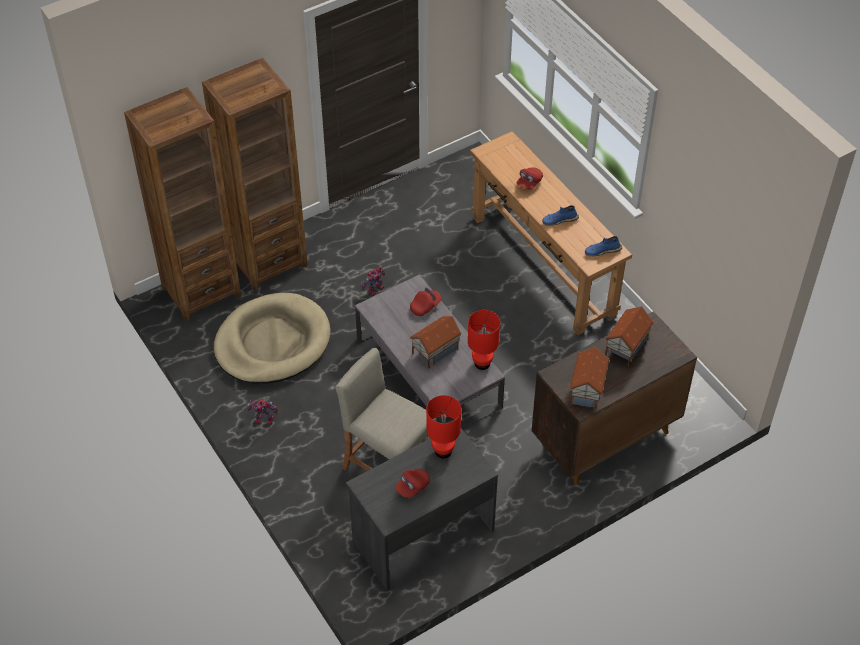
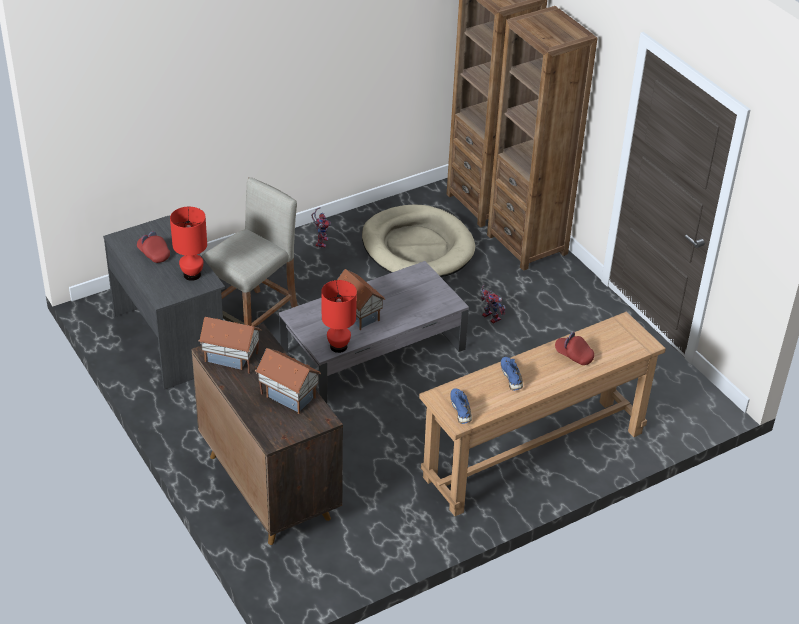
camera: 90 degrees right, 10 degrees down
(425, 306) = (421, 309): red cap -> none

